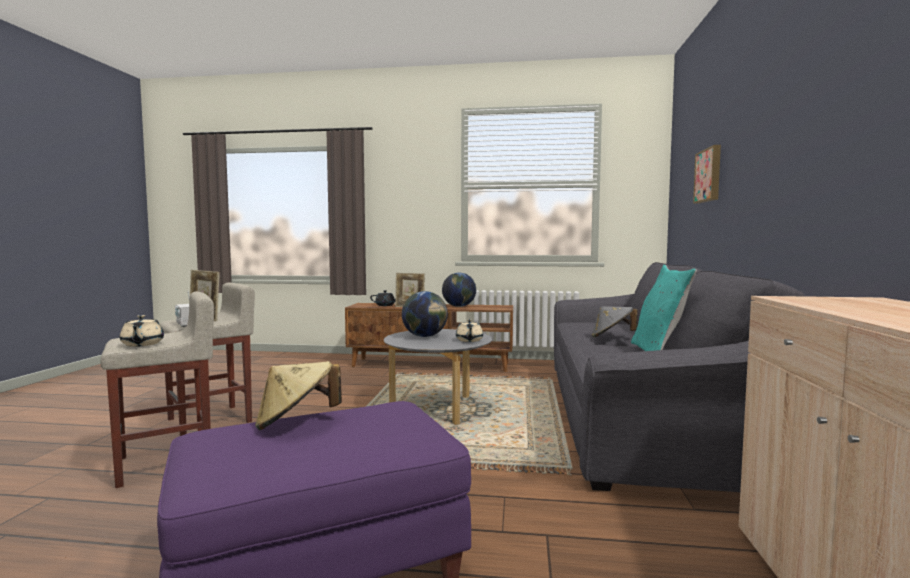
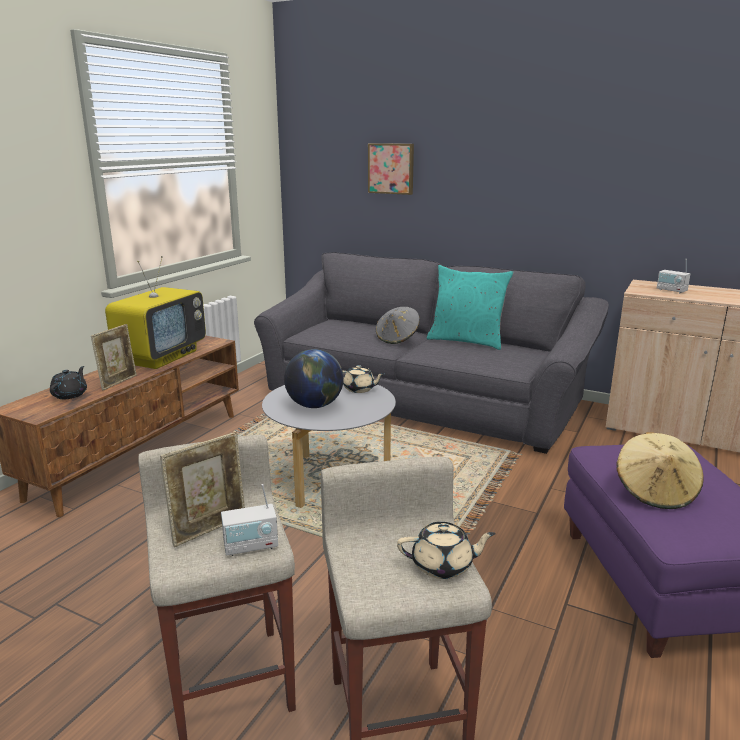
camera: 70 degrees left, 15 degrees up
(459, 306) = (161, 357): globe -> television
(852, 304) = (671, 290): none -> radio

